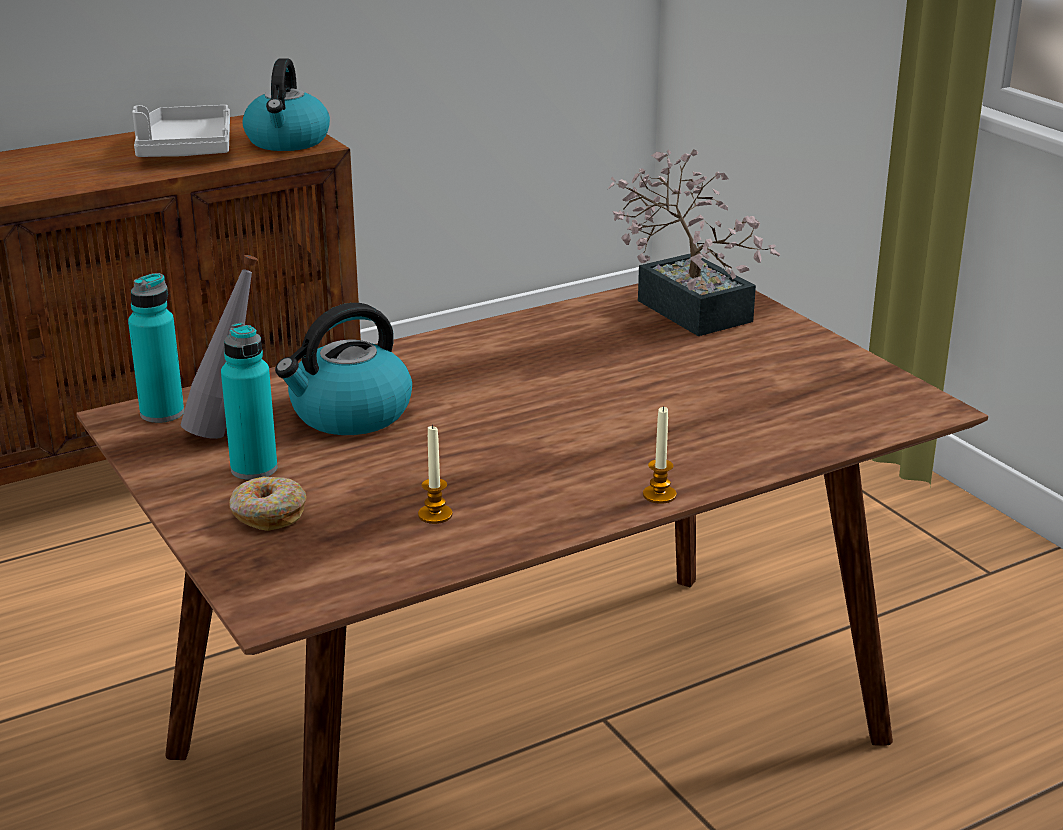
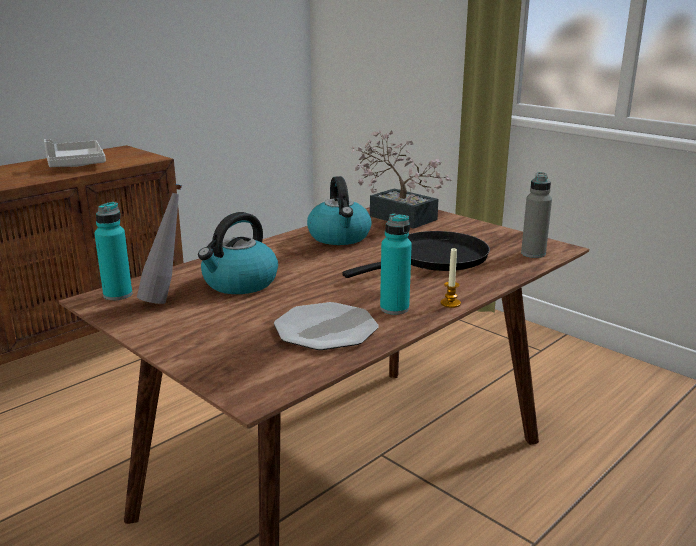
camera: 15 degrees left, 5 degrees down
(254, 469) = (195, 318): turquoise bottle -> turquoise bottle (394, 308)
(267, 514) = (218, 341): donut -> none
(288, 141) = (135, 158): kettle -> kettle (340, 237)
(435, 515) = (326, 329): candle -> plate
(691, 405) = (434, 259): none -> black frying pan
(874, 414) = (533, 254): none -> grey bottle

